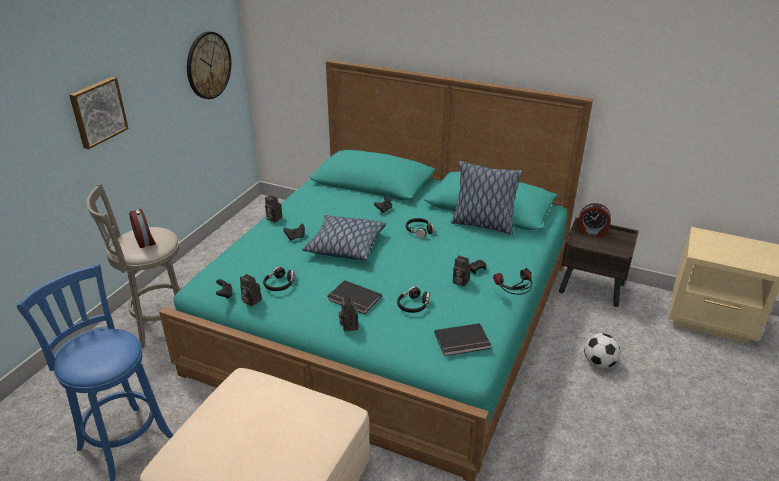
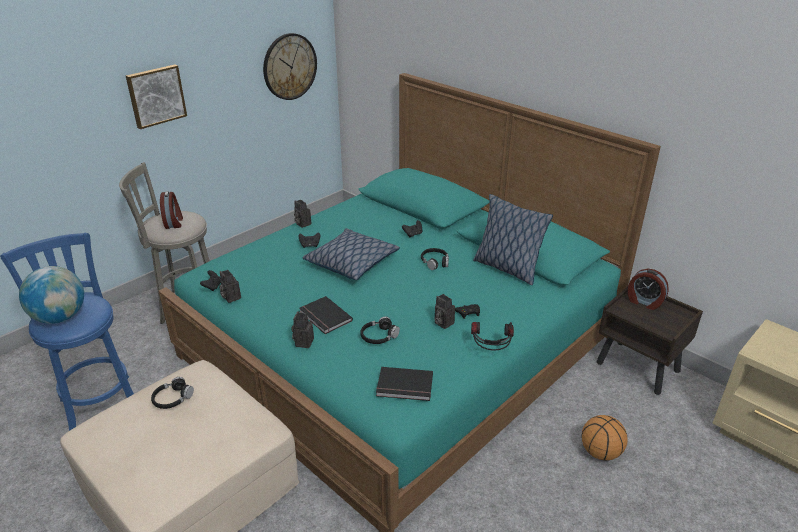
camera: 20 degrees right, 0 degrees up
(91, 358) = (60, 317): none -> globe
(279, 284) = (266, 287): black headphones -> black headphones (172, 398)
(599, 363) = (601, 452): football -> basketball

